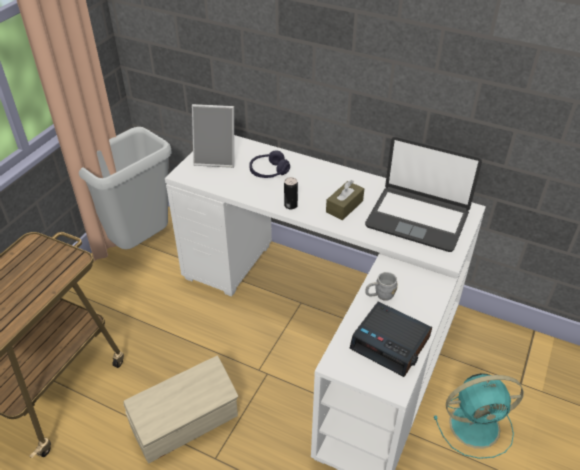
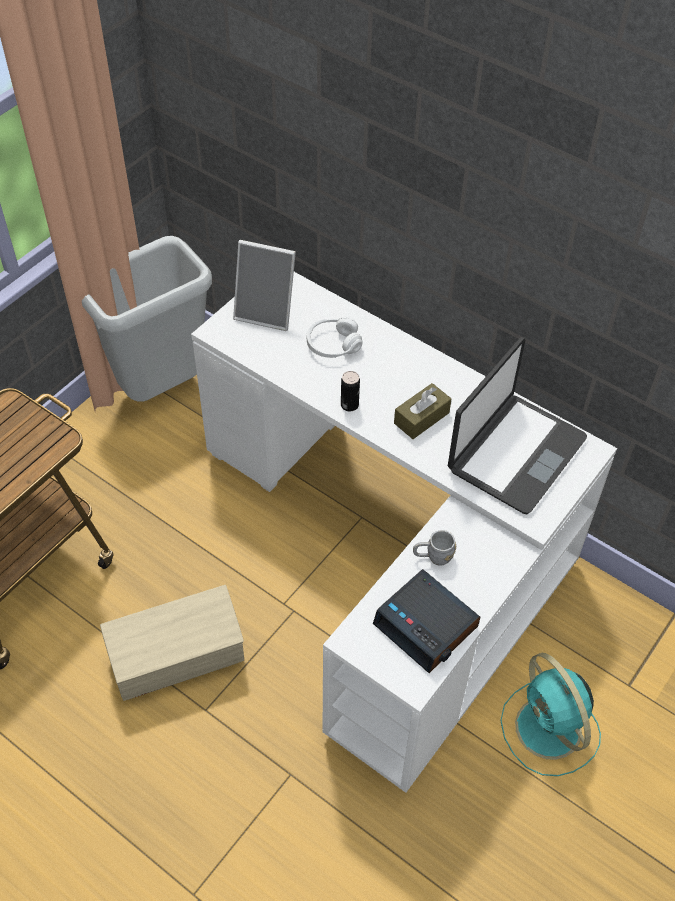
camera: 10 degrees right, 10 degrees up
(269, 171) = (333, 345): purple headphones -> white headphones
(417, 219) = (515, 453): laptop -> laptop turned 90 degrees counterclockwise
(476, 425) = (550, 730): turquoise fan -> turquoise fan turned 60 degrees clockwise

